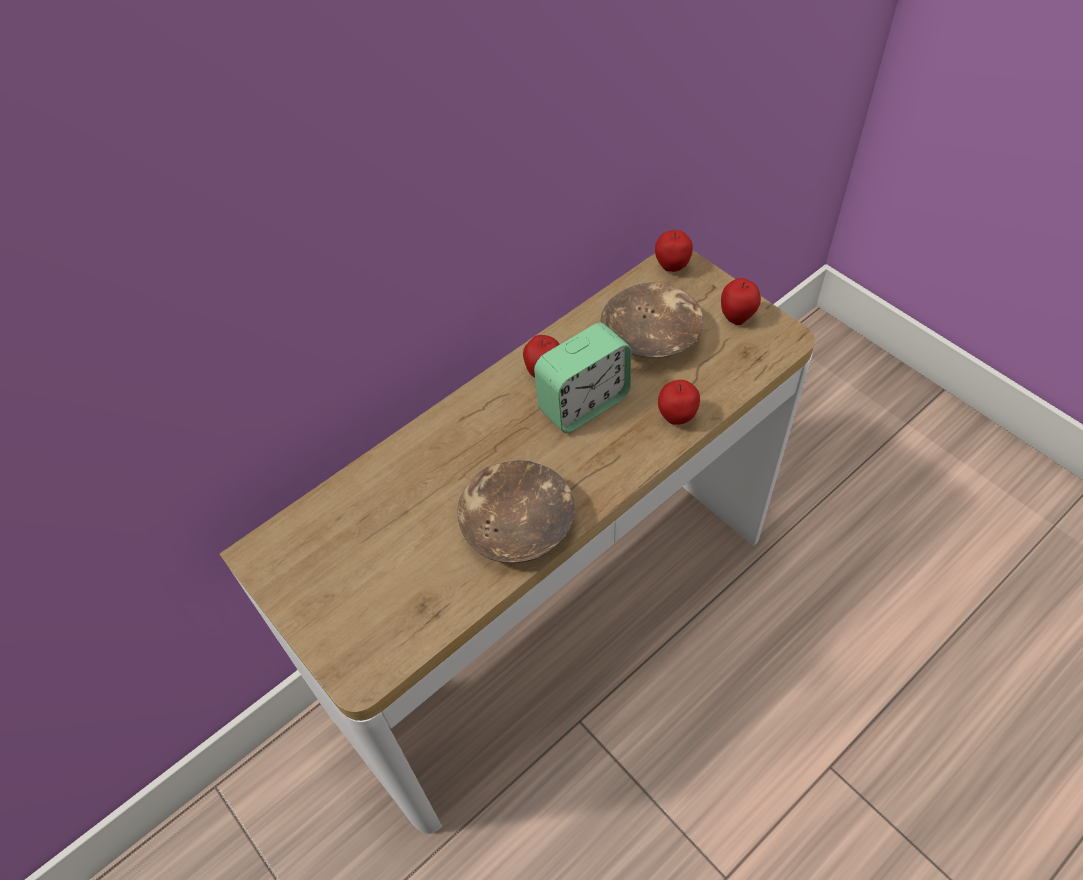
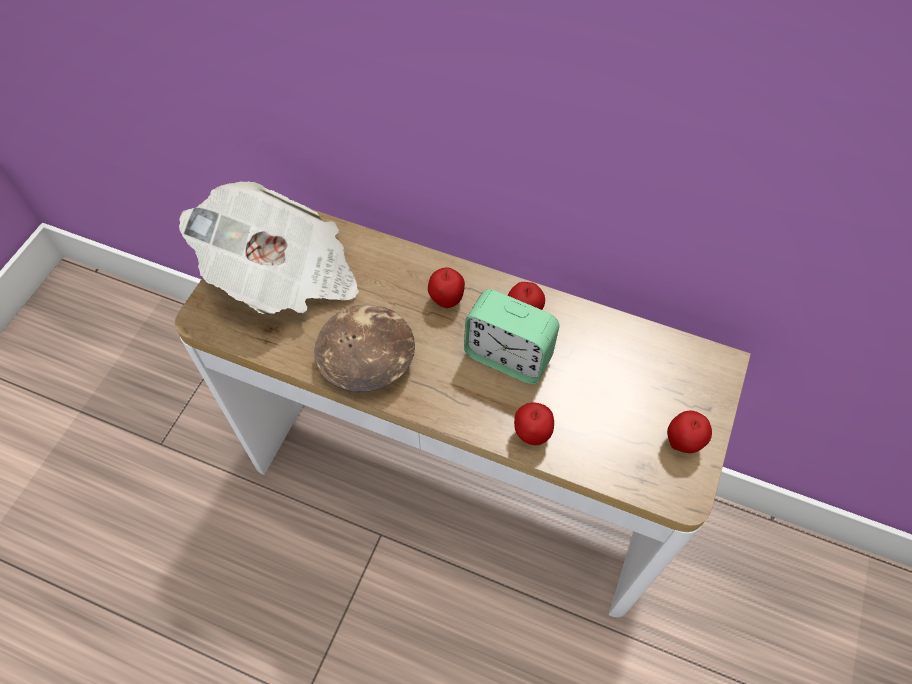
camera: 60 degrees right, 5 degrees up
(358, 567) = (284, 275): none -> newspaper
(651, 336) = (614, 379): brown bowl -> none
(671, 267) = (709, 364): apple -> apple (446, 300)

